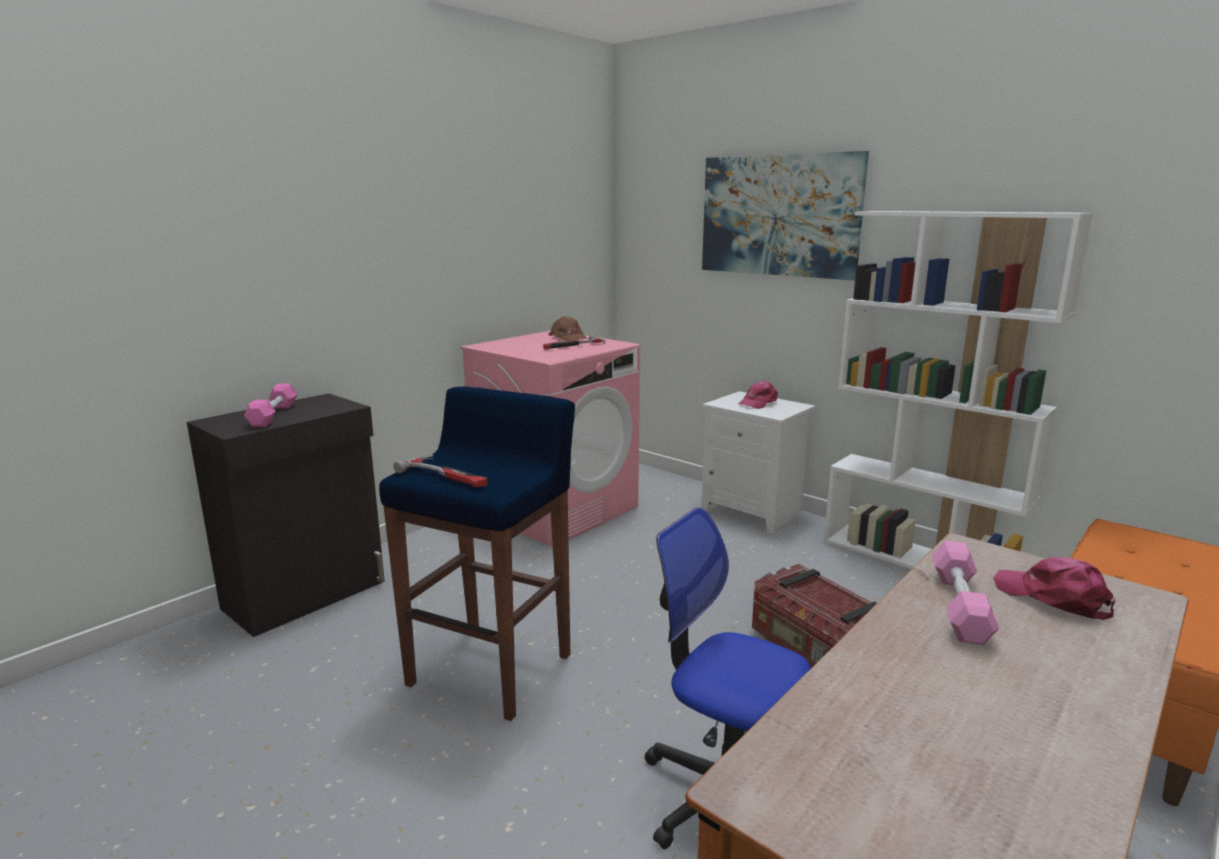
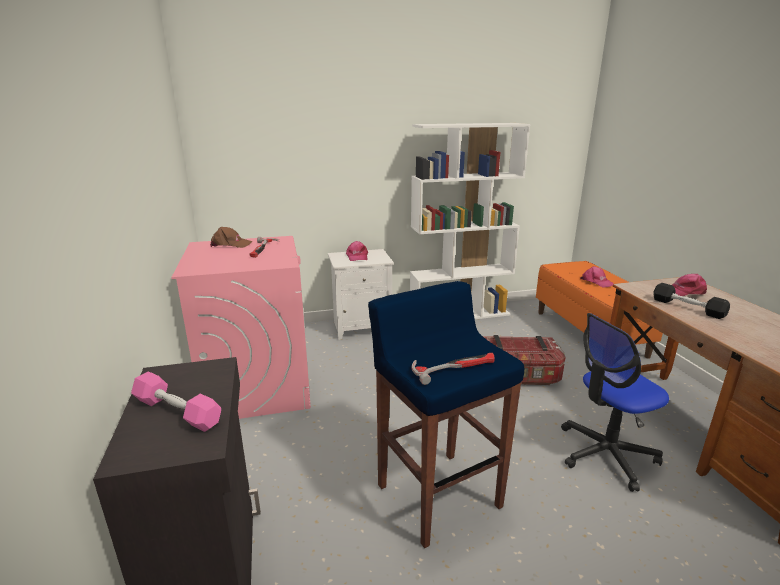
camera: 55 degrees left, 5 degrees up
(779, 215) = (343, 129): picture -> none
(959, 606) = (687, 308): pink dumbbell -> black dumbbell
(1138, 579) = (596, 282): none -> pink cap

